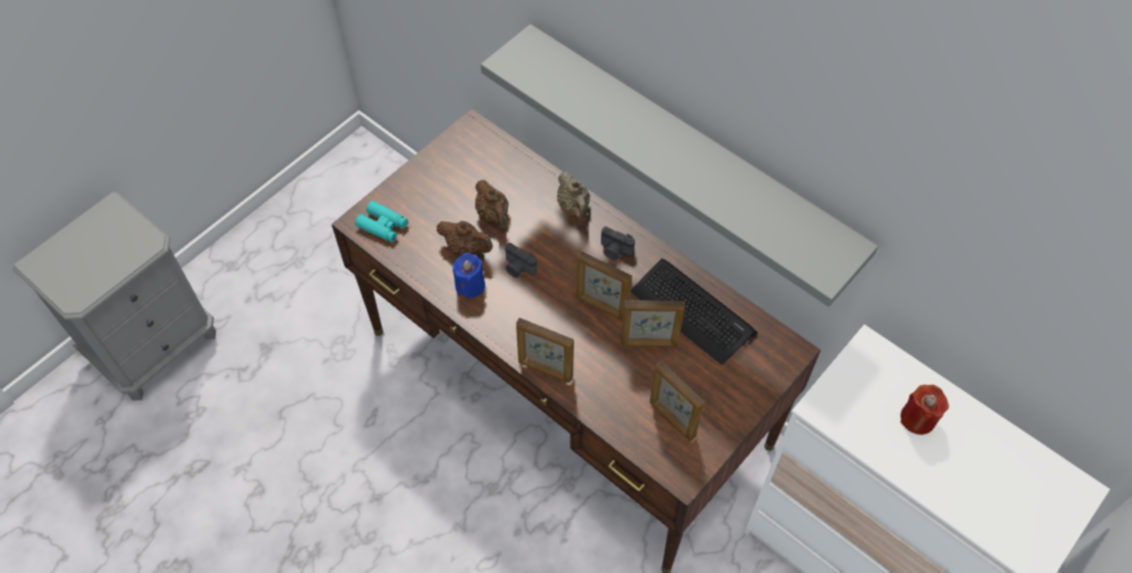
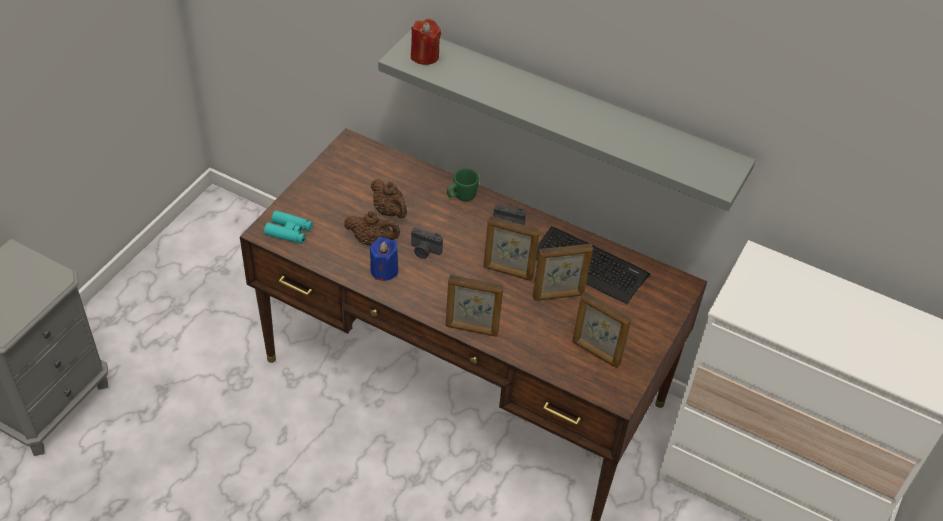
camera: 15 degrees left, 10 degrees down
(574, 208) = (461, 197): beige teapot -> green mug
(918, 418) = (813, 304): red candle -> red candle (424, 56)

